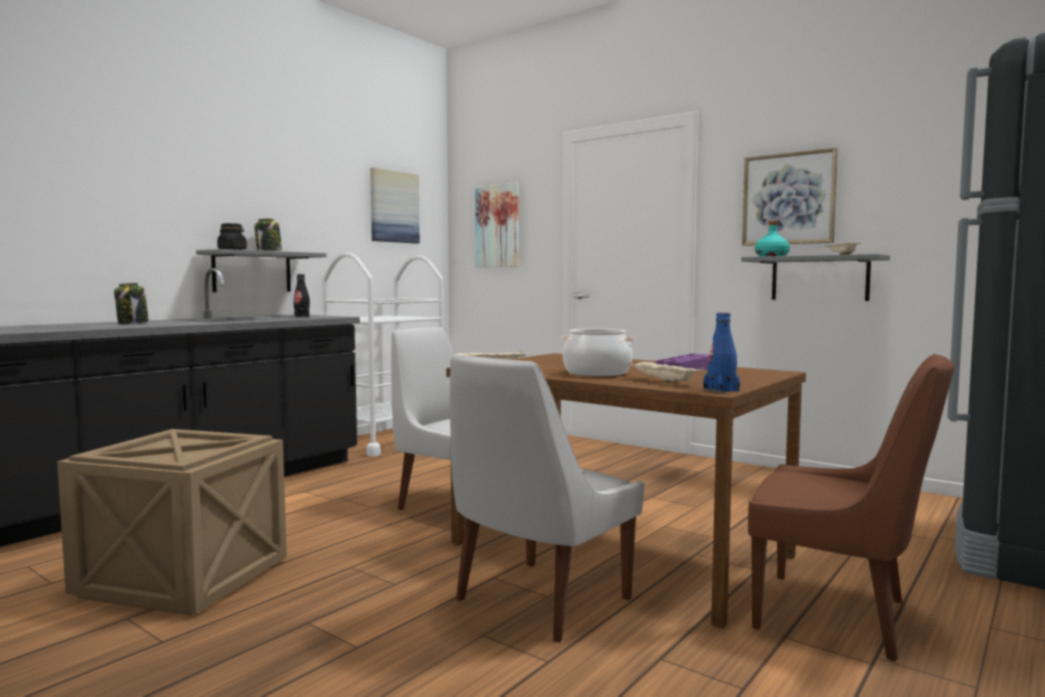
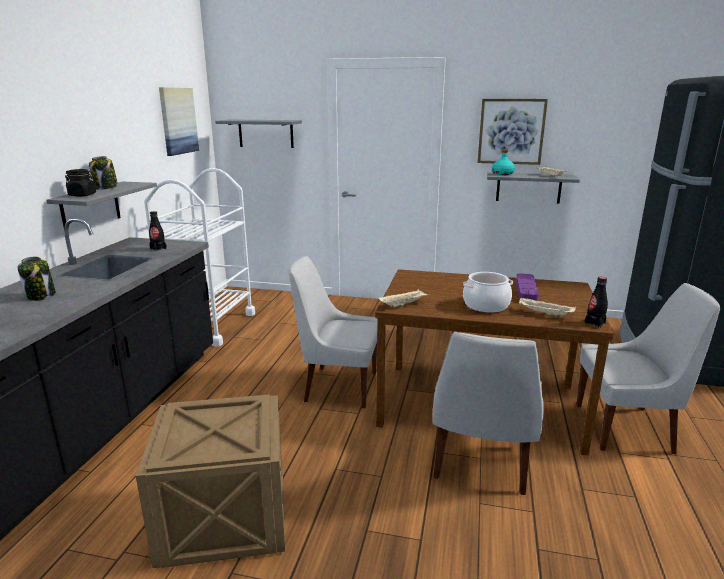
camera: 25 degrees left, 15 degrees up
(498, 226) = (266, 133): picture -> grey shelf
(721, 390) = (594, 323): blue bottle -> black bottle
(838, 616) = (627, 428): brown chair -> white chair

